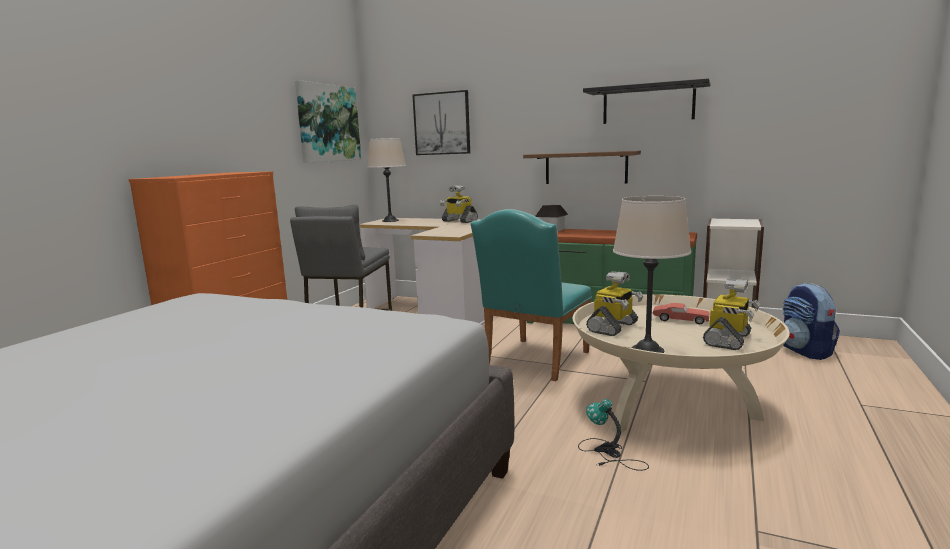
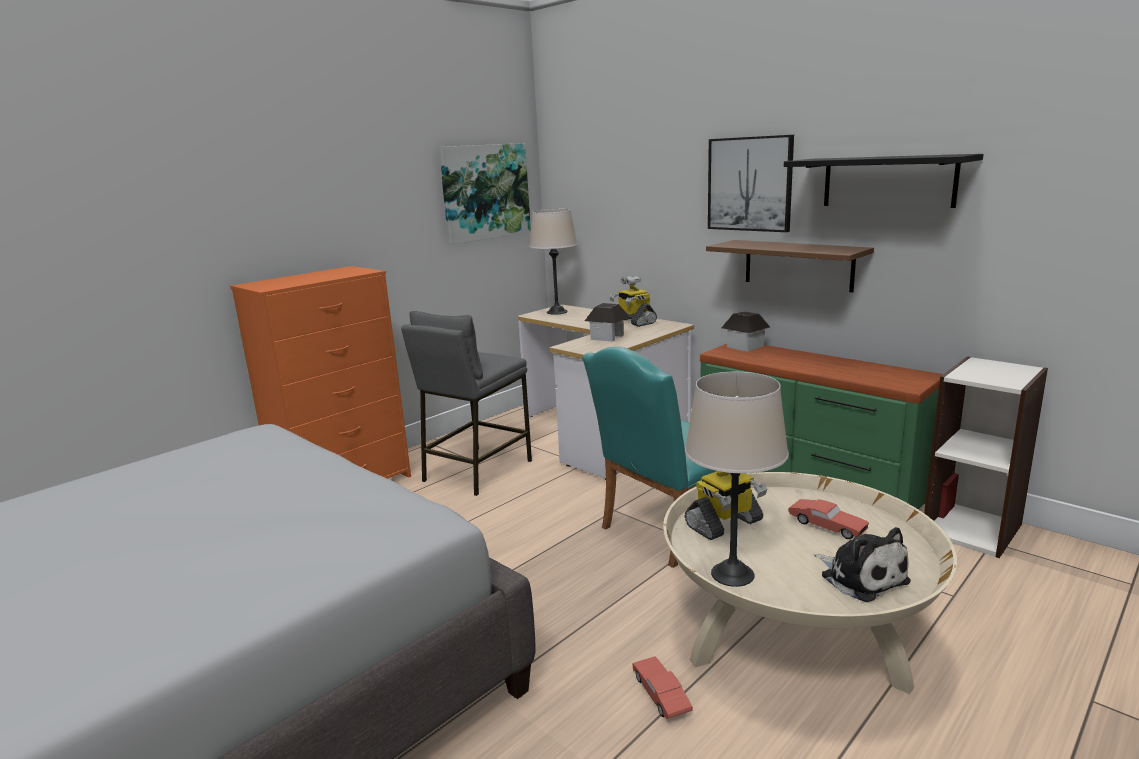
camera: 20 degrees right, 5 degrees up
(442, 123) = (624, 191): picture -> picture (750, 184)
(450, 228) = (607, 337): none -> toy house
(609, 454) = (661, 696): table lamp -> red toy car
(728, 340) = (861, 577): toy robot -> plush toy
(806, 351) = (1078, 583): backpack -> none

